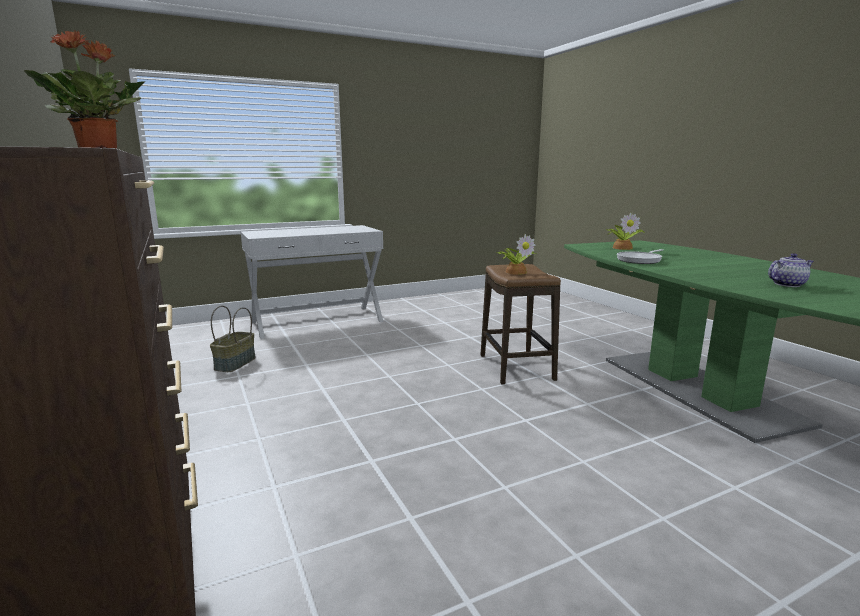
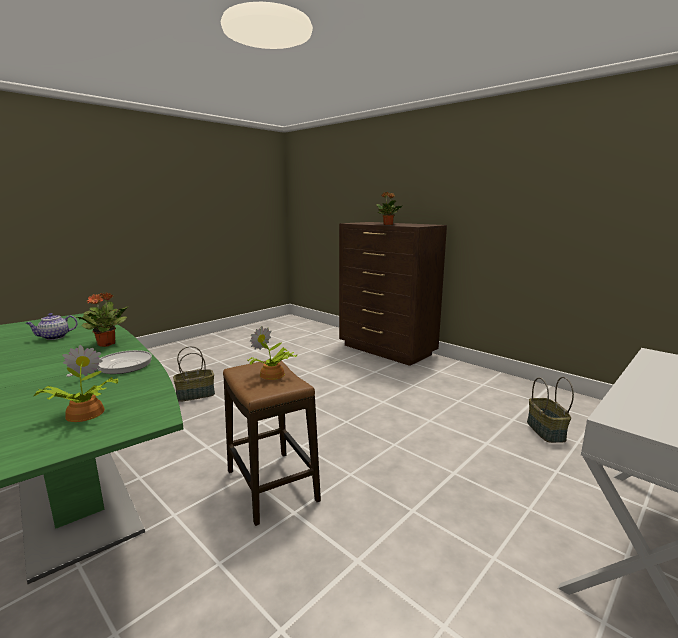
camera: 160 degrees right, 0 degrees up
(660, 495) = (196, 395): none -> basket
(694, 274) = (107, 344): none -> potted plant

